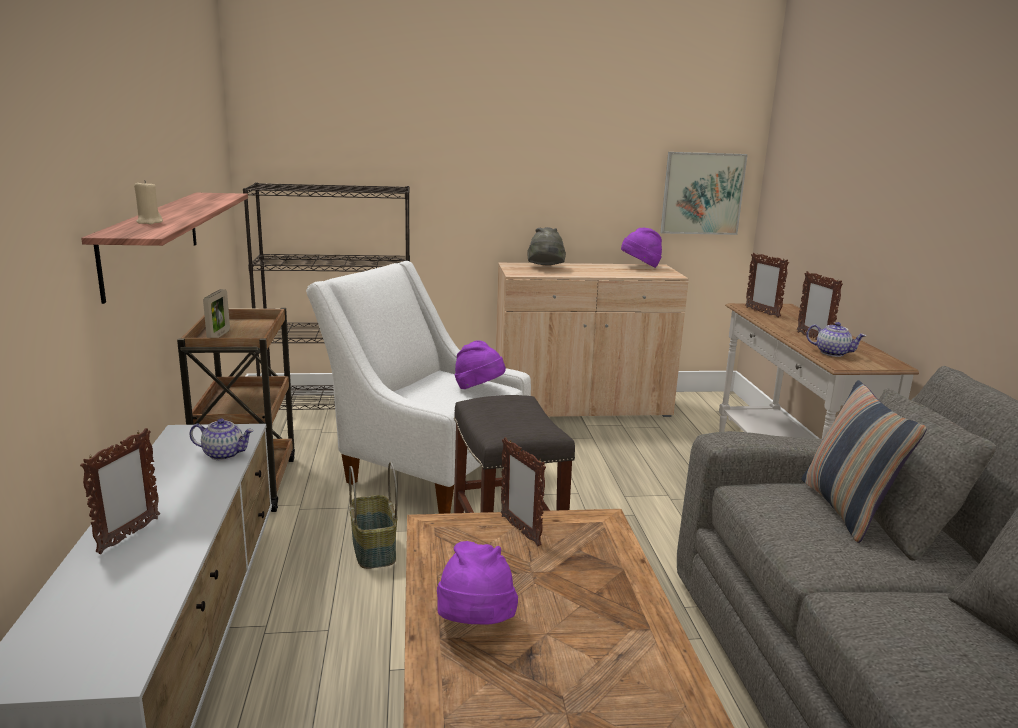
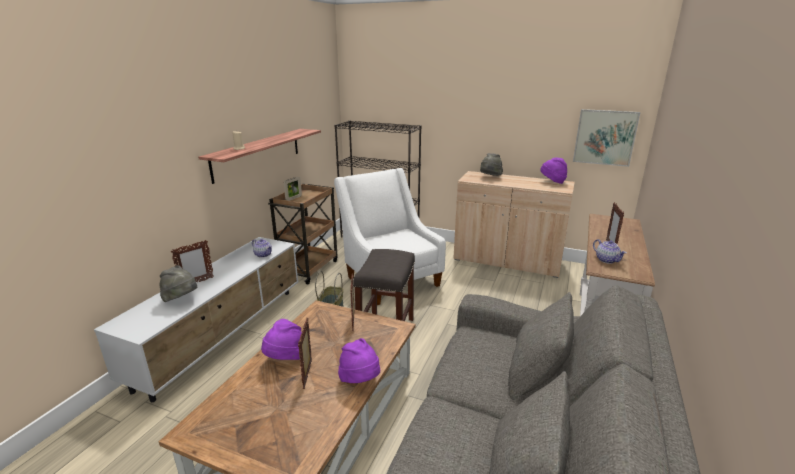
camera: 30 degrees right, 5 degrees up
(134, 577) = (181, 299): none -> grey hat
(479, 389) = (413, 243): purple hat -> purple hat (360, 380)
(762, 312) = (604, 223): picture frame -> picture frame (308, 374)
(846, 509) = (510, 359): pillow -> none

